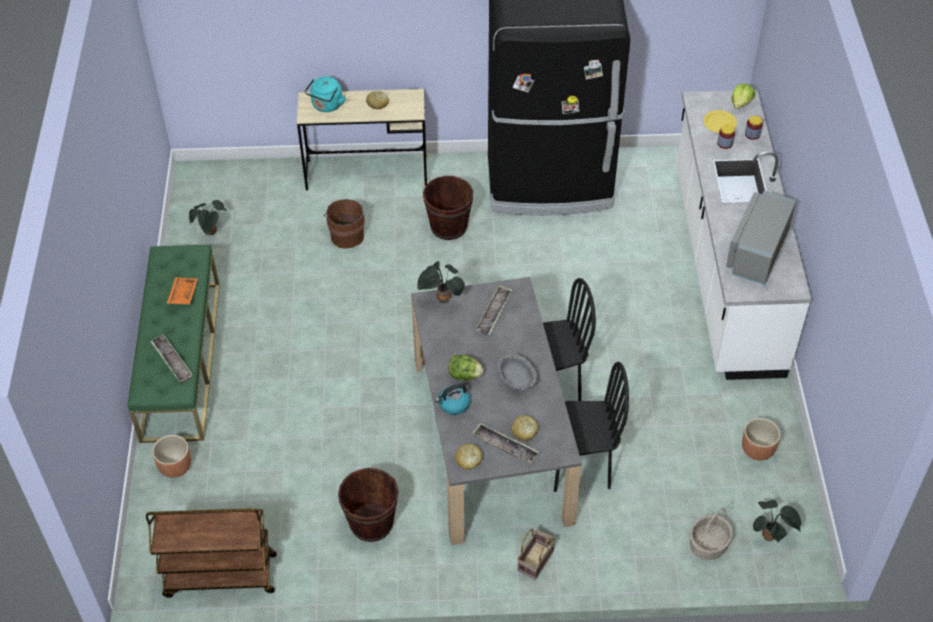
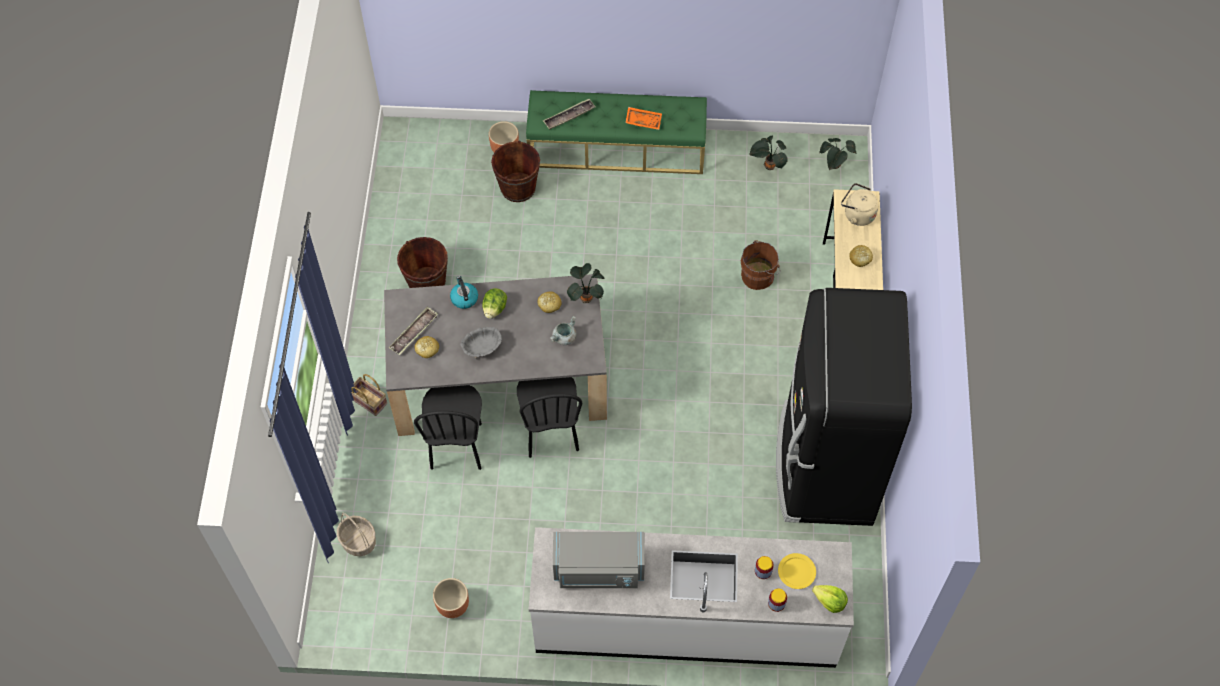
camera: 95 degrees right, 10 degrees up
(219, 576) = (397, 180): brown cart -> none
(326, 106) = (857, 214): turquoise kettle -> beige kettle
(448, 226) = (765, 364): brown bucket -> brown bucket (518, 188)
(468, 460) = (404, 305): bread -> bread (549, 304)
(494, 313) = (564, 338): tray -> grey cooking pot
(756, 251) = (599, 570): grey microwave -> grey microwave turned 150 degrees clockwise
(770, 536) = (357, 596): potted plant -> potted plant (834, 166)

